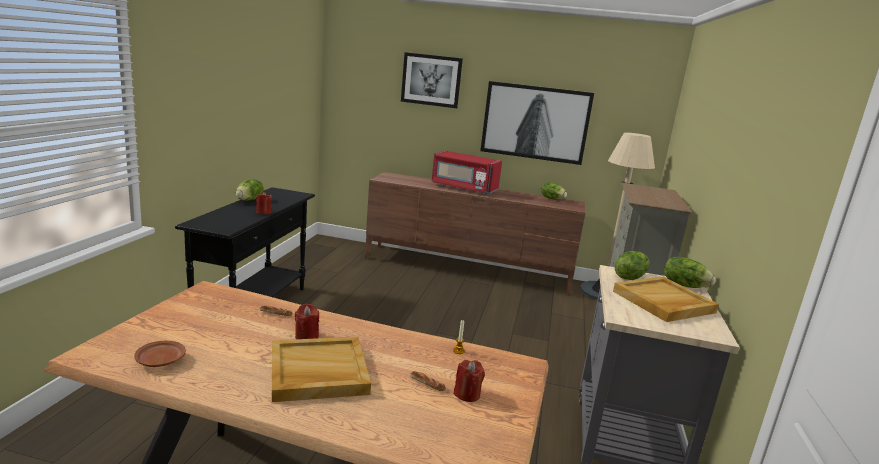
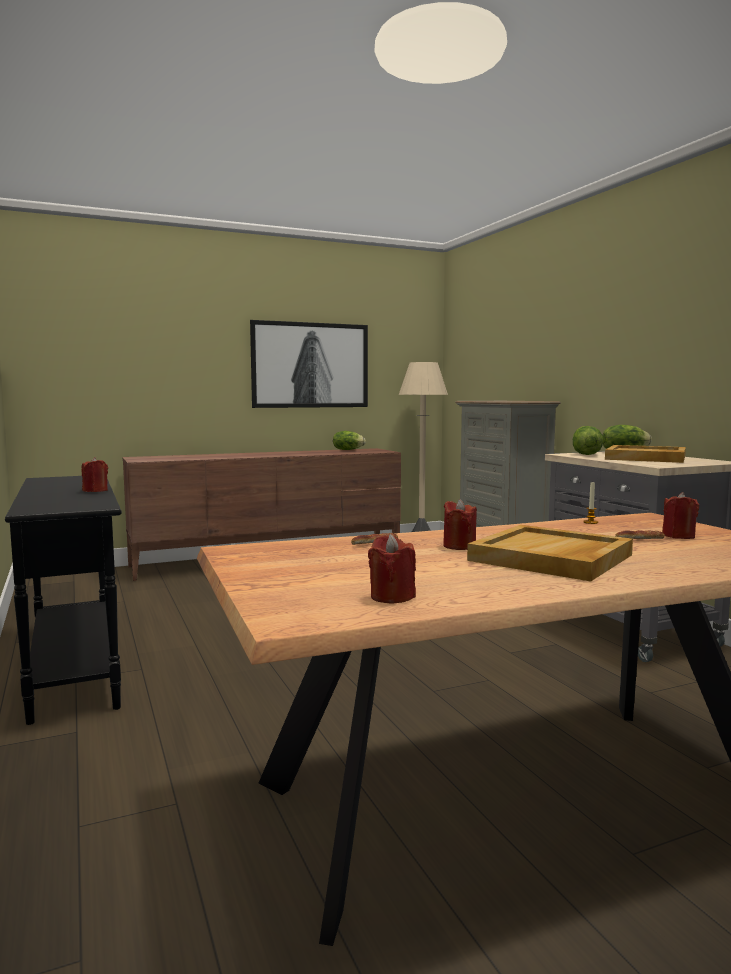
camera: 35 degrees left, 10 degrees down
(160, 361) = (392, 597): brown plate -> red candle
(249, 200) = (36, 487): lettuce -> none
(431, 80) = (174, 324): picture -> none
(463, 188) = (248, 454): red microwave -> none

